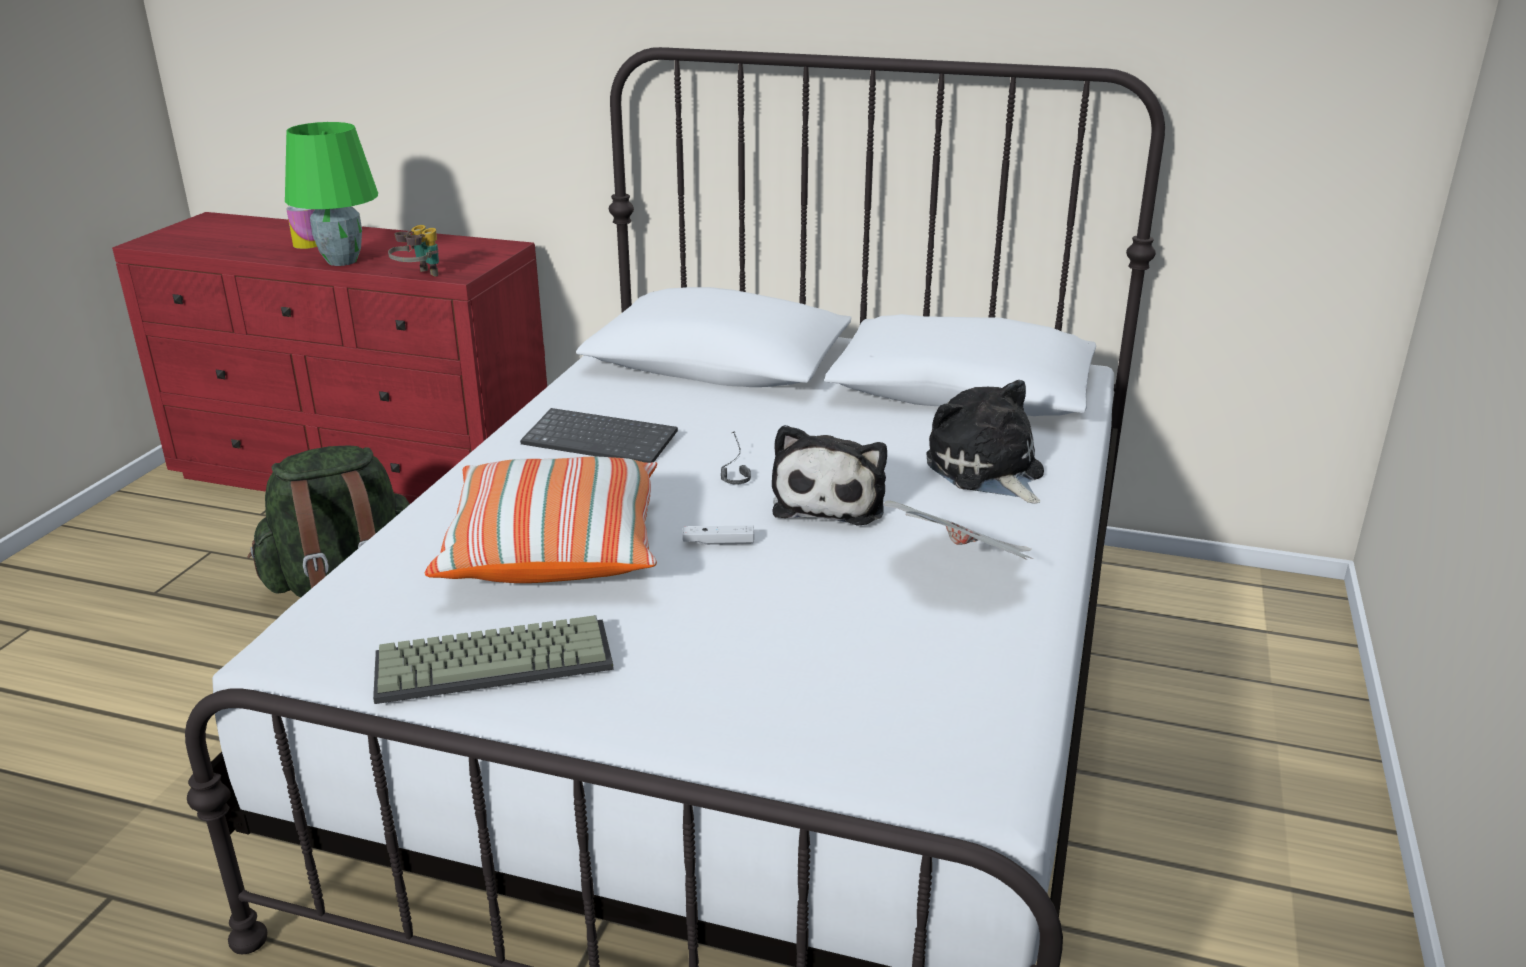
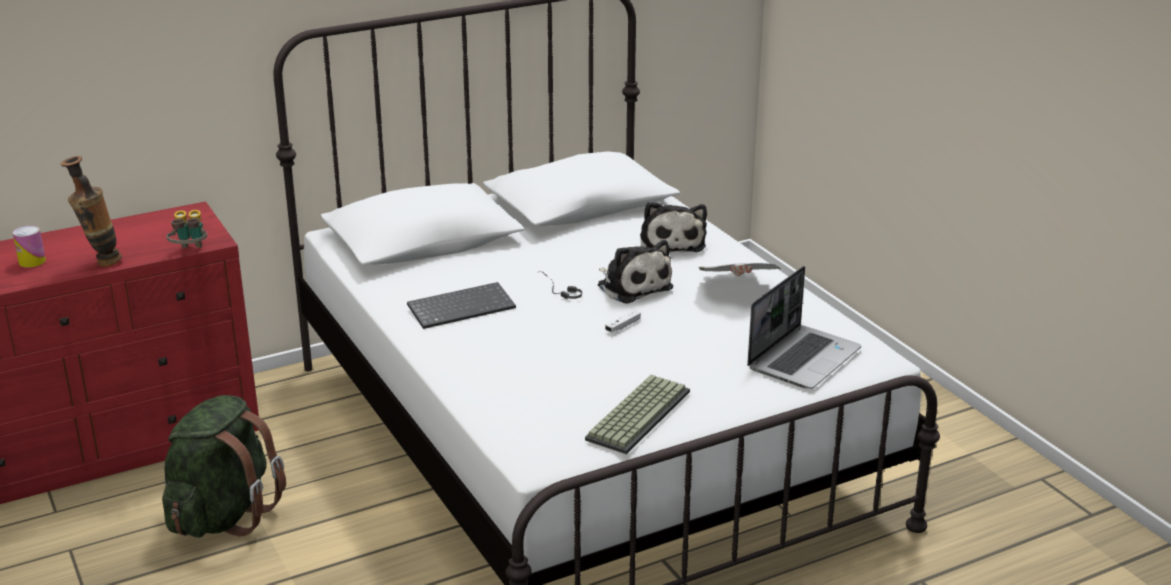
camera: 45 degrees left, 0 degrees up
(342, 262) = (101, 263): green table lamp -> vase
(553, 549) = (557, 365): pillow -> none
(864, 715) = (803, 358): none -> laptop
(987, 471) = (671, 242): plush toy -> plush toy turned 120 degrees counterclockwise

